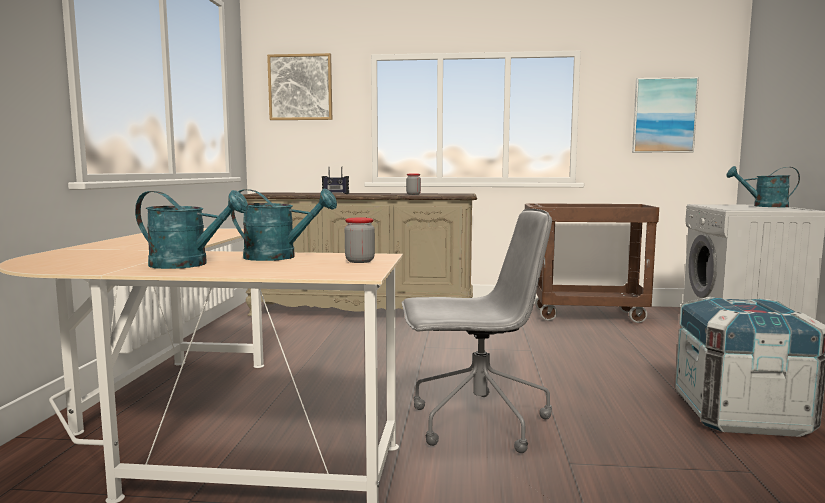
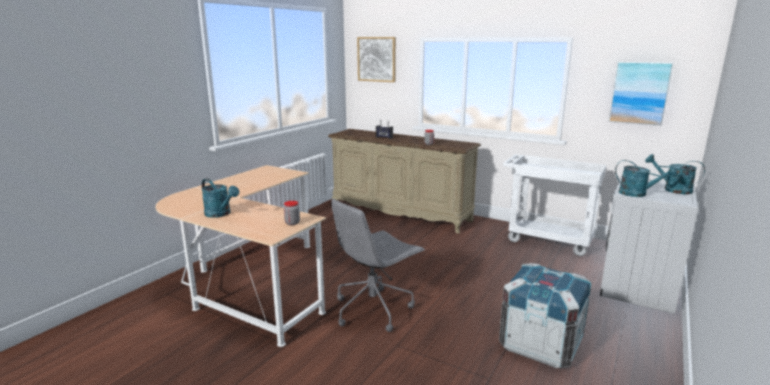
camera: 25 degrees right, 10 degrees up
(279, 257) = (265, 212): turquoise watering can -> turquoise watering can (638, 194)
(472, 423) = (375, 309): grey office chair -> grey office chair turned 120 degrees clockwise
(584, 316) = (545, 242): brown cart -> white cart

